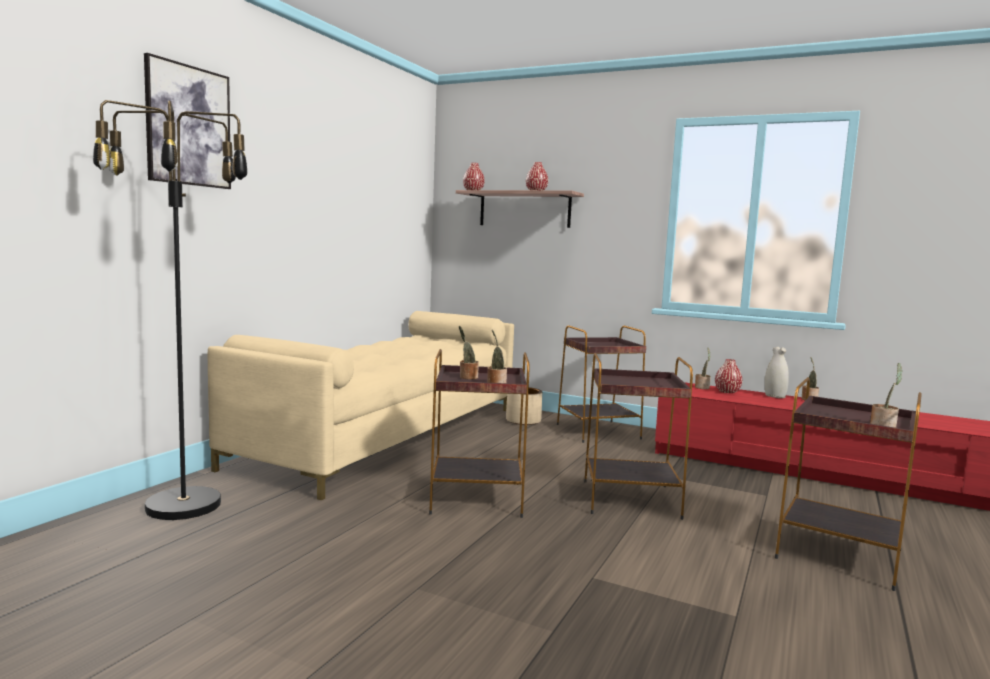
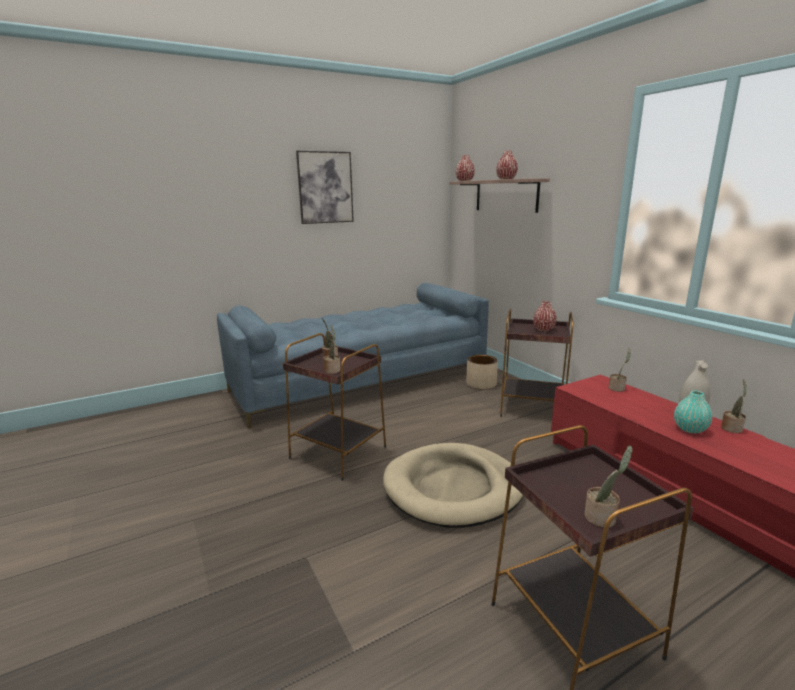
camera: 35 degrees right, 10 degrees up
(183, 506) = (180, 415): floor lamp -> none
(188, 126) = (189, 165): picture -> picture (325, 187)
(386, 435) = (361, 380): beige sofa -> blue sofa
(631, 499) = (453, 488): brown side table -> beige dog bed
(727, 391) = (637, 399): red vase -> red vase (543, 329)
(789, 403) = (689, 429): none -> turquoise vase

